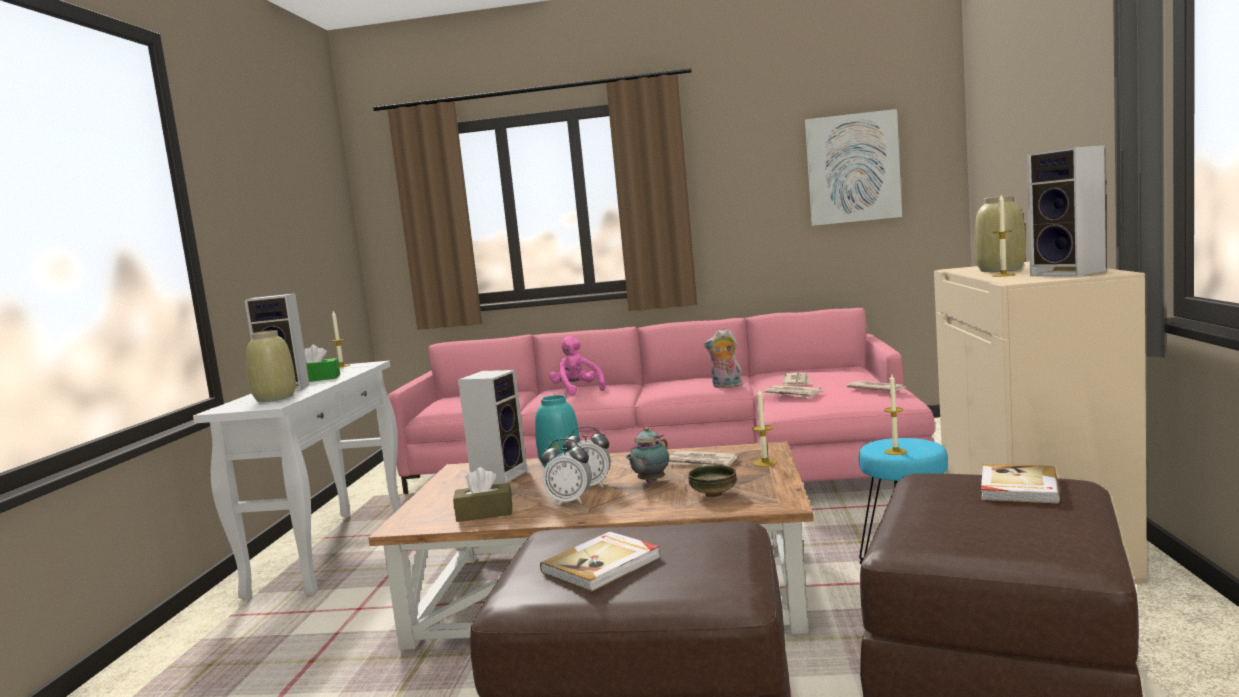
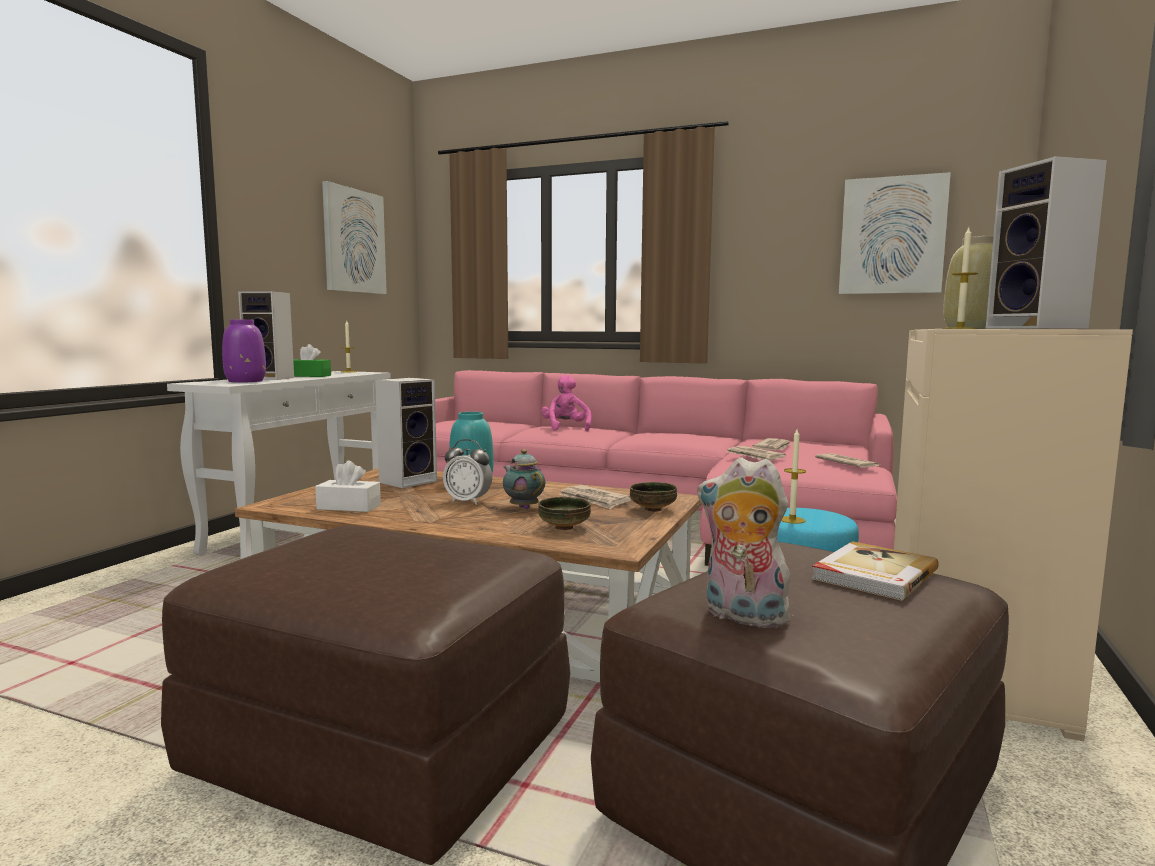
camera: 15 degrees right, 0 degrees up
(274, 398) = (245, 381): beige vase -> purple vase
(303, 218) = (353, 241): none -> picture
(484, 513) = (349, 507): brown tissue box -> white tissue box
(570, 501) = (431, 510): alarm clock -> none
(602, 565) = (335, 562): book -> none
(650, 482) = (523, 507): teapot -> teapot turned 90 degrees clockwise
(726, 386) = (702, 443): plush toy -> plush toy (741, 617)
(765, 463) = (653, 510): candle -> bowl

